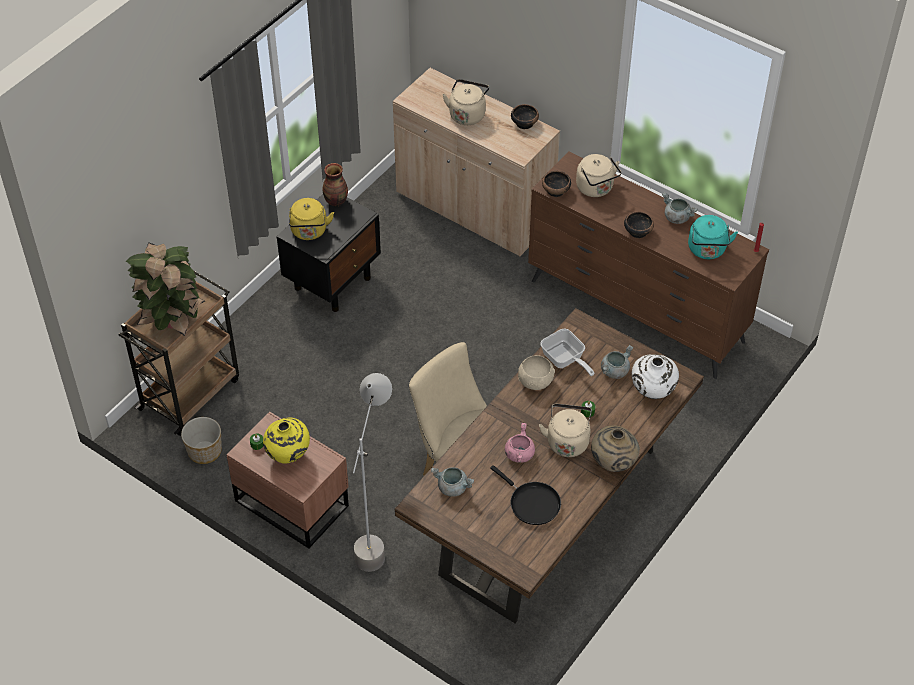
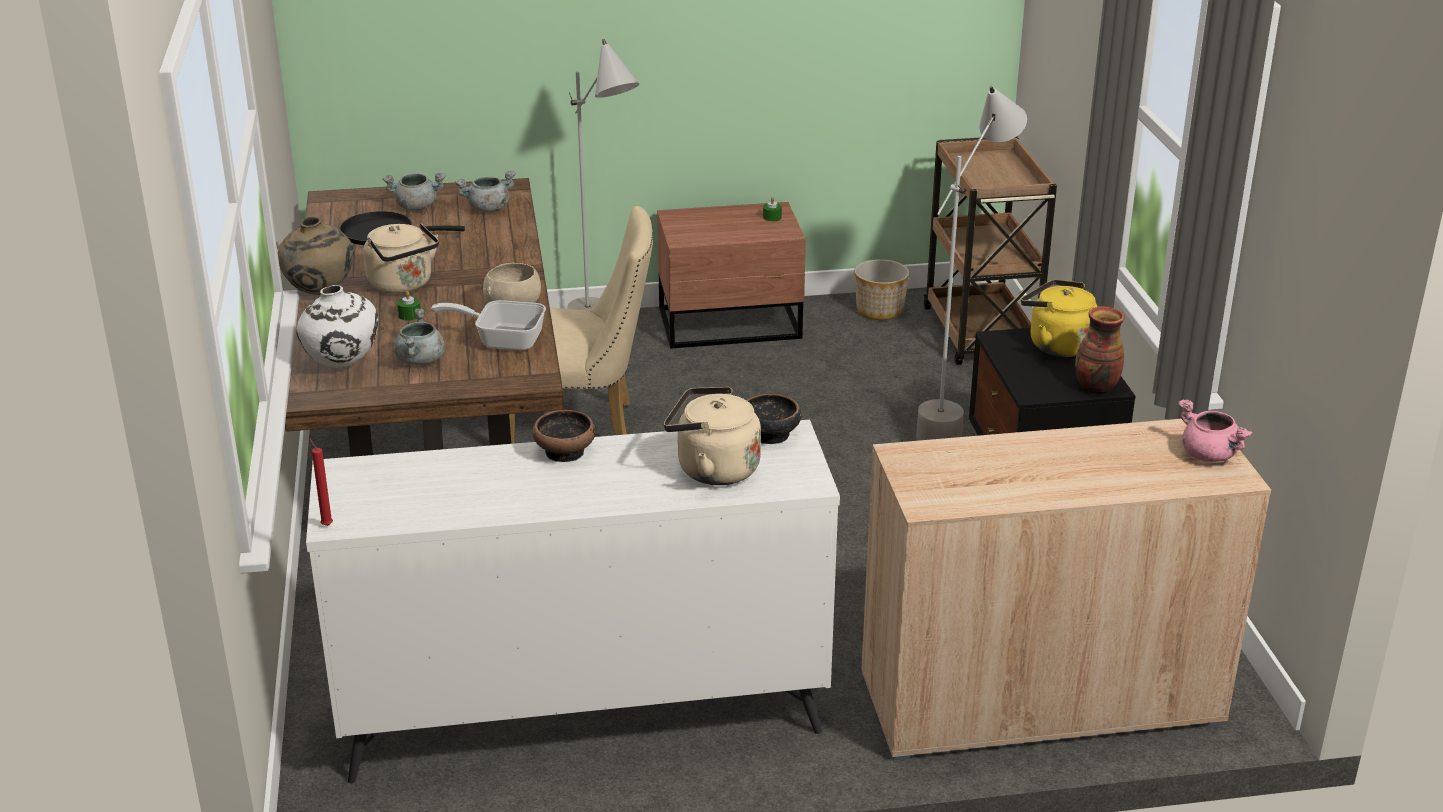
camera: 135 degrees right, 20 degrees down
(172, 318) = (990, 170): potted plant -> none
(288, 456) = (727, 224): yellow vase -> none
(296, 346) = (957, 421): none -> grey floor lamp
(467, 114) = (1081, 460): beige kettle -> none
(519, 454) = (448, 255): pink cooking pot -> pink cooking pot (1210, 455)
(524, 123) = (978, 498): bowl -> none
(637, 312) = (581, 715): brown dresser -> white dresser
(676, 217) = (525, 501): grey cooking pot -> grey cooking pot (417, 206)
(707, 251) = (416, 485): turquoise kettle -> none

